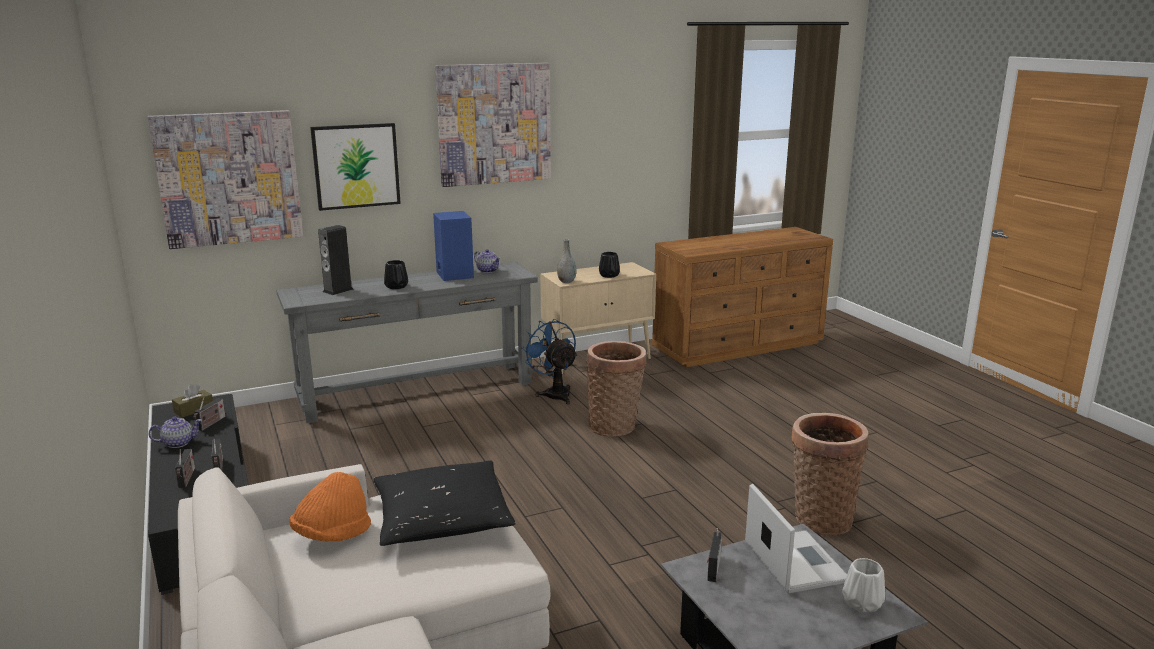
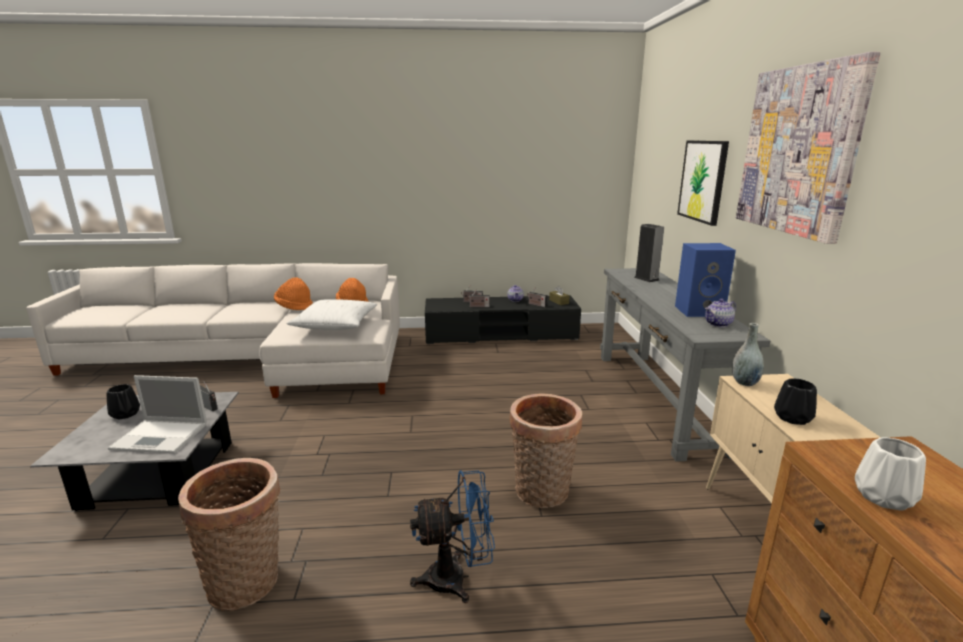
camera: 110 degrees right, 0 degrees up
(229, 178) = (658, 176): picture -> none
(344, 610) = (294, 306): none -> orange hat
(396, 286) = (655, 292): black vase -> black vase (125, 414)
(442, 519) = (335, 325): black pillow -> white pillow
(554, 393) = (644, 471): blue fan -> blue fan (457, 578)
(861, 603) = (89, 446): white vase -> white vase (881, 496)

